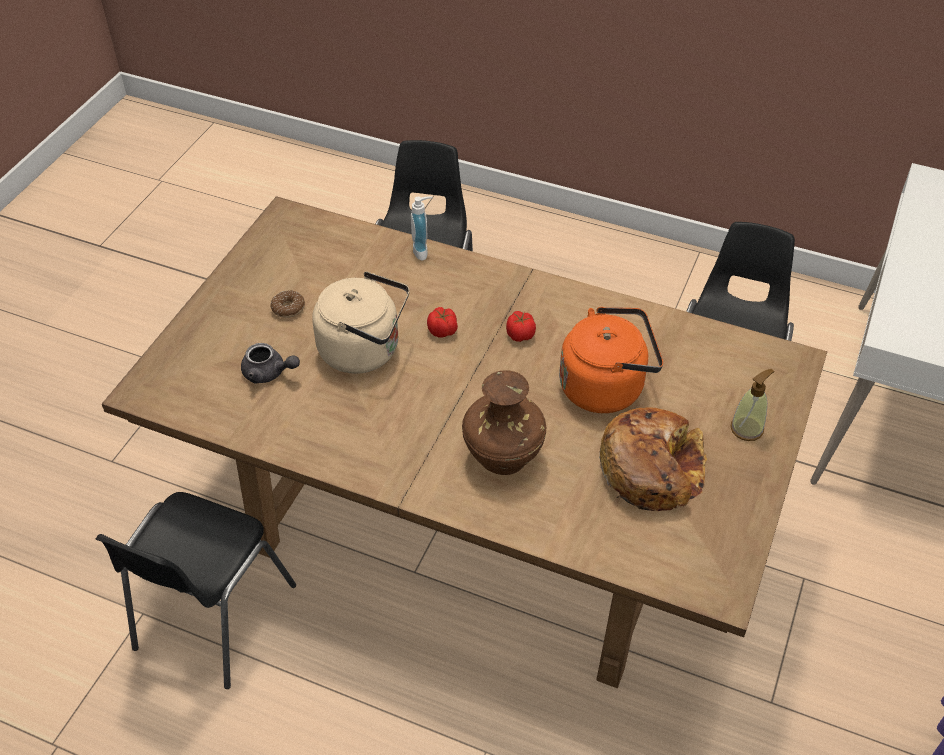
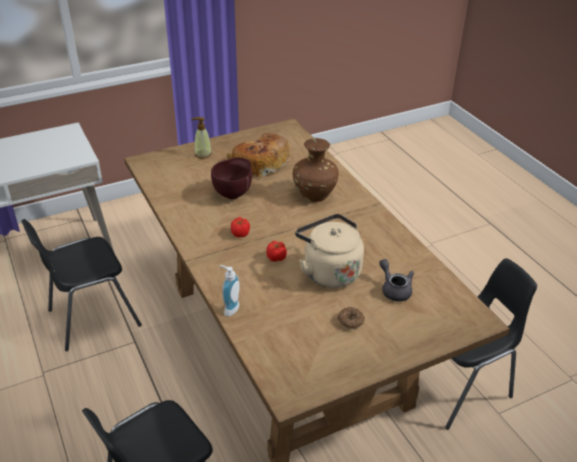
camera: 140 degrees left, 10 degrees down
(606, 386) = (233, 194): orange kettle -> brown bowl

